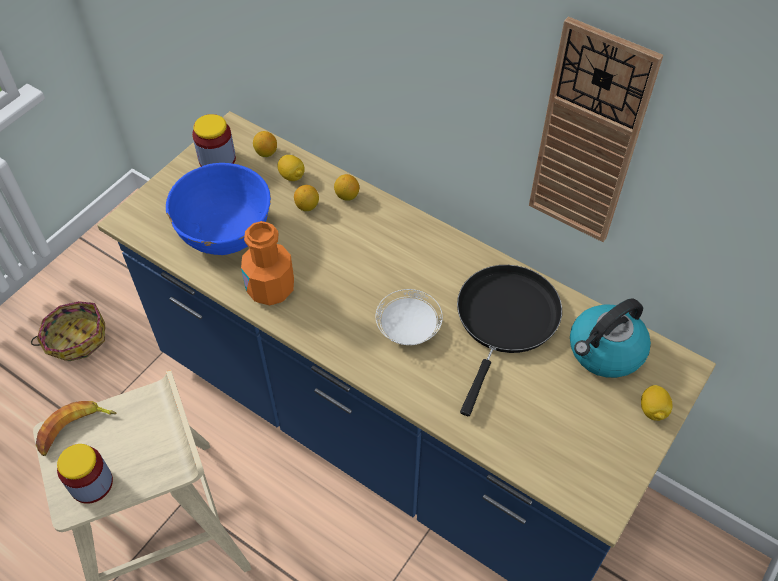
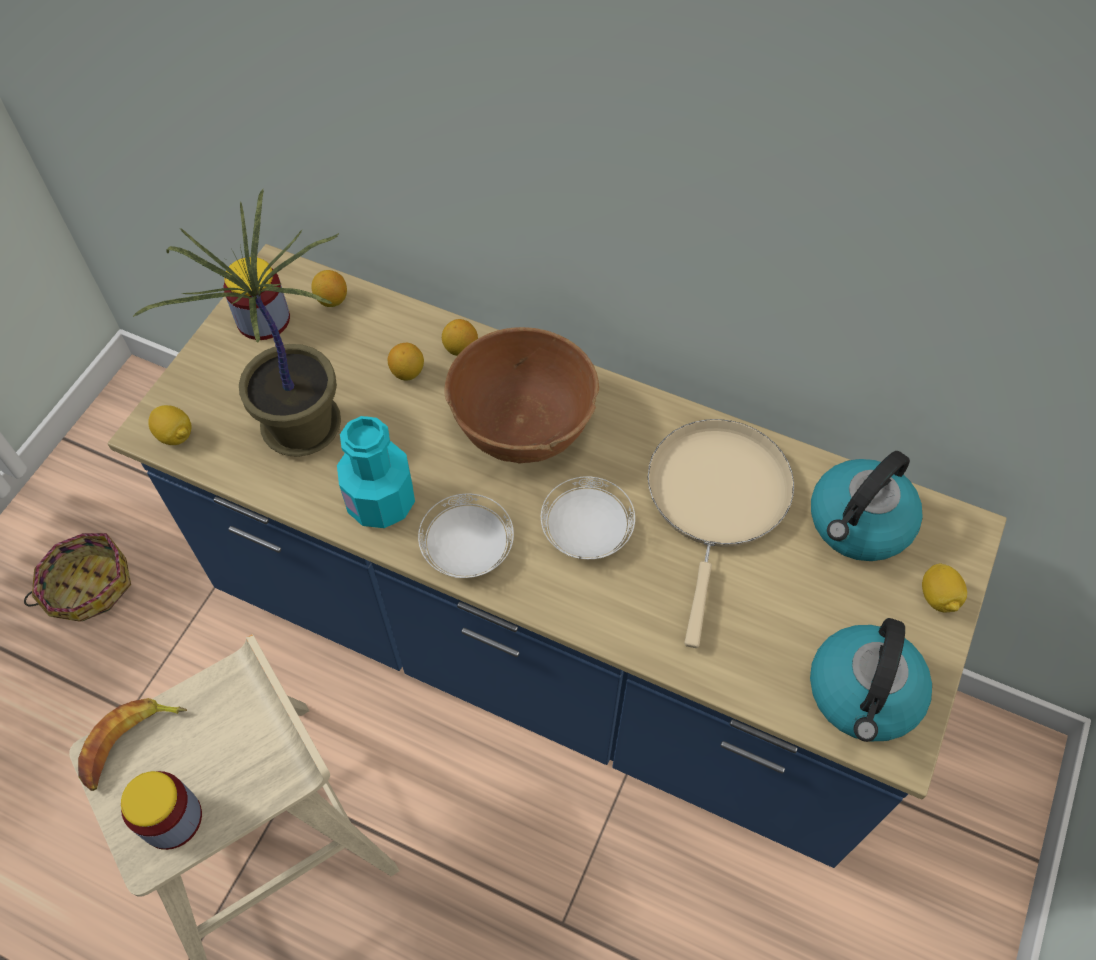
camera: 10 degrees left, 5 degrees up
(225, 232) = (298, 427): blue bowl -> potted plant
(270, 288) = (381, 502): orange bottle -> turquoise bottle
(292, 176) = (376, 330): lemon -> lemon (175, 435)
(323, 327) = (467, 548): none -> white plate
(379, 251) = (523, 424): none -> brown bowl
(505, 320) = (717, 500): black frying pan -> beige frying pan
(583, 468) = (863, 695): none -> kettle
(589, 137) = (822, 240): wall clock -> none

